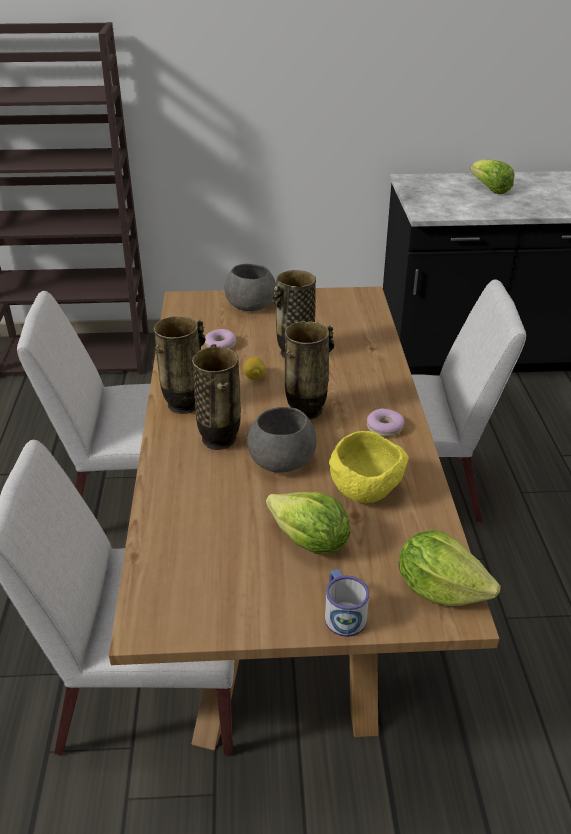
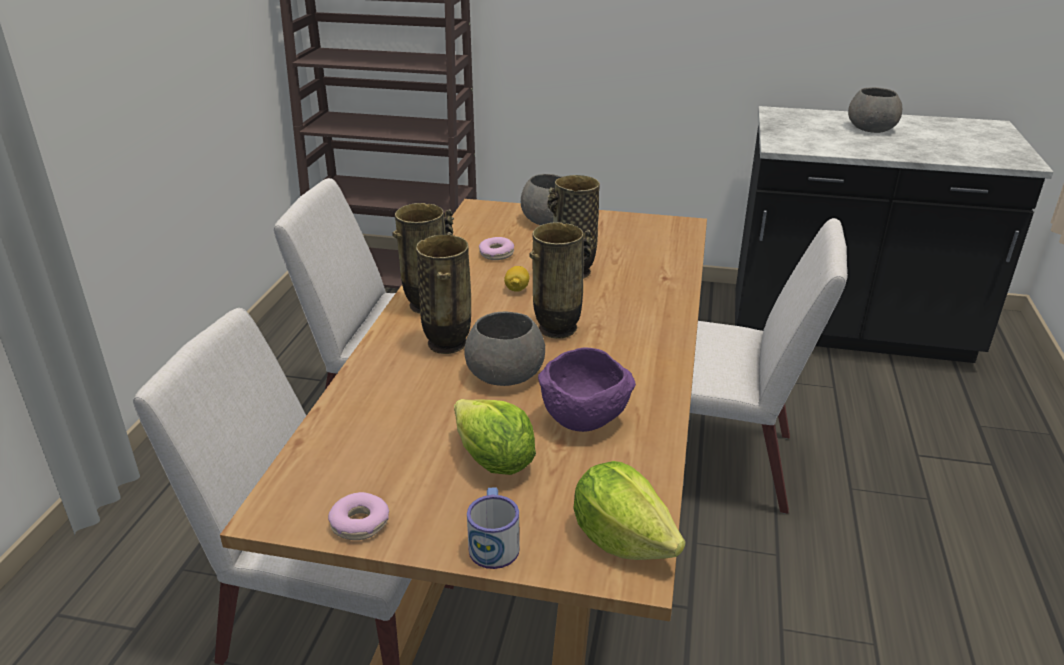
camera: 15 degrees right, 5 degrees down
(365, 490) = (585, 419): yellow bowl -> purple bowl
(385, 427) = (640, 359): donut -> donut (360, 523)
(489, 189) = (872, 129): lettuce -> grey bowl

